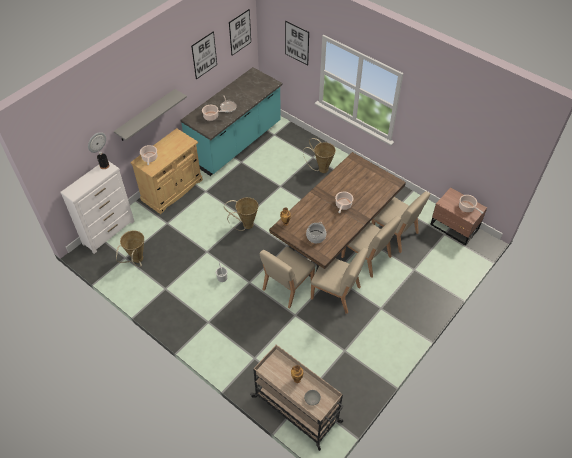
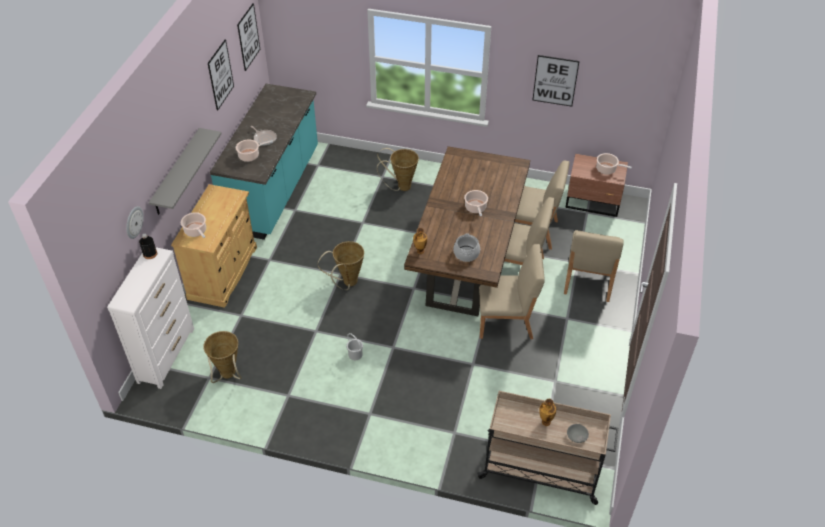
camera: 25 degrees left, 5 degrees down
(287, 286) = (443, 334): beige chair -> beige chair (588, 280)
(297, 43) = (329, 31): picture -> picture (555, 80)

